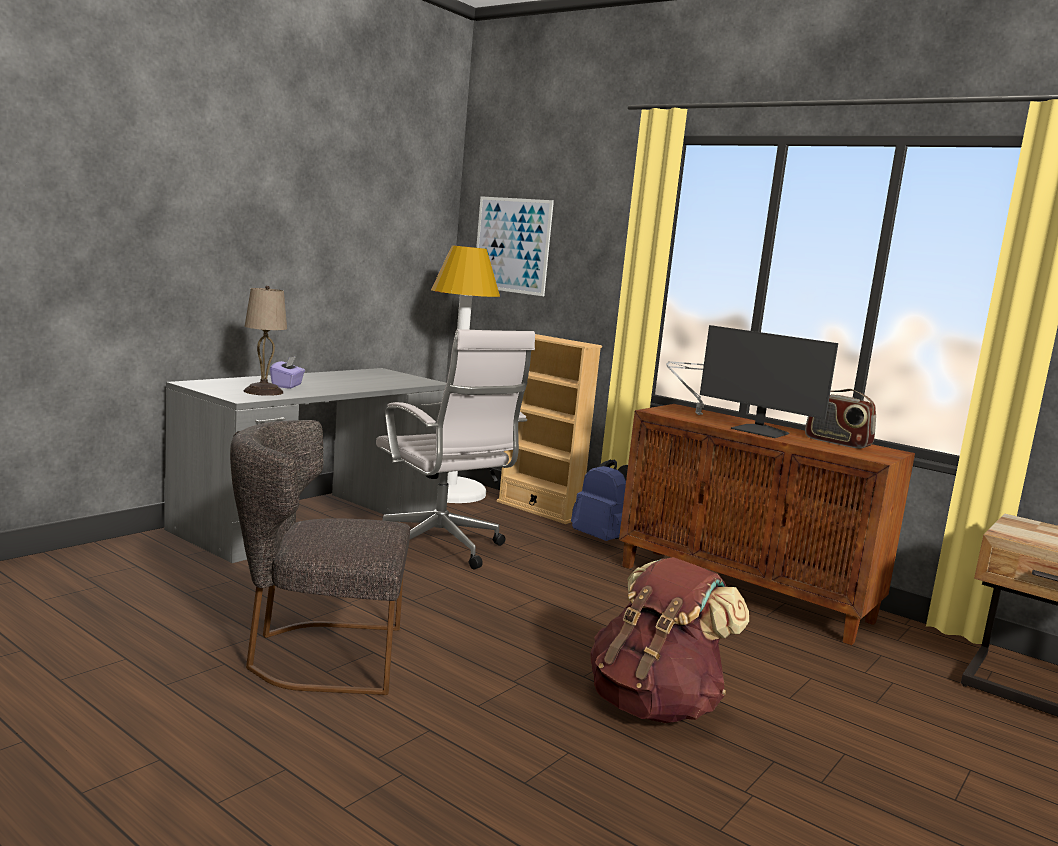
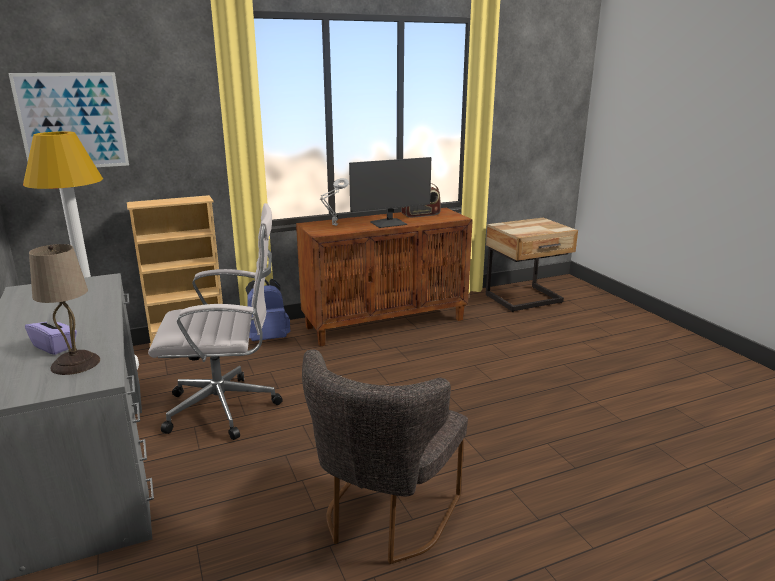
camera: 60 degrees left, 10 degrees up
(655, 705) = (505, 398): brown backpack -> none

